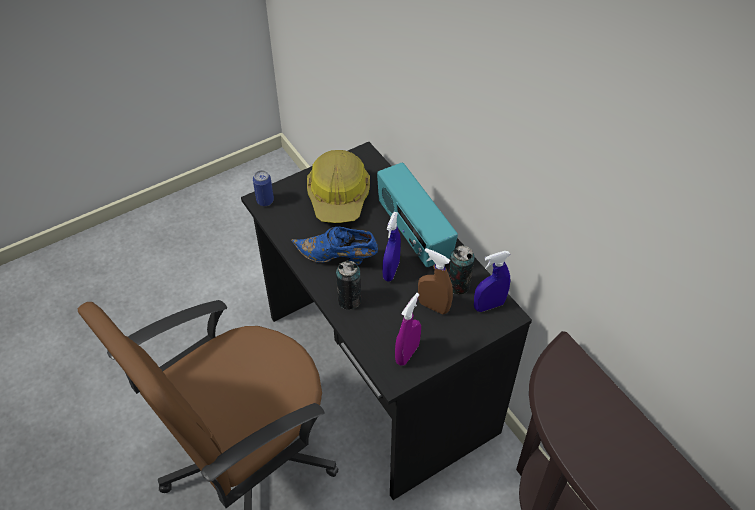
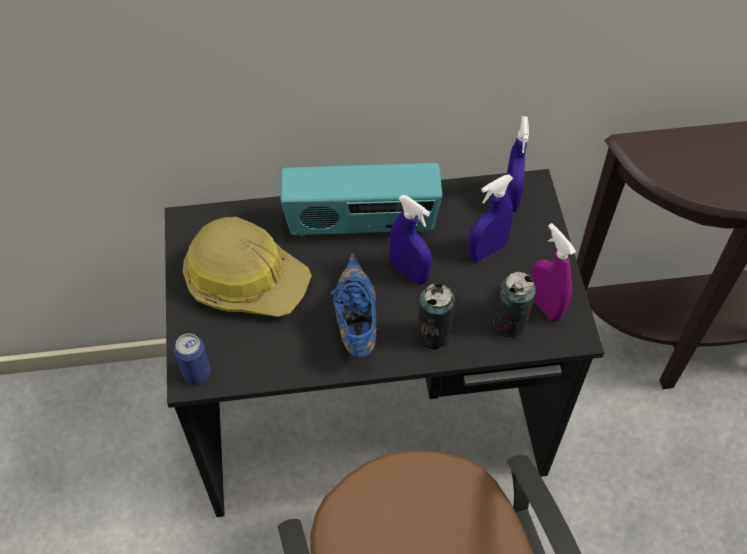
camera: 65 degrees left, 5 degrees up
(338, 258) = (355, 322): blue shoe -> blue shoe turned 135 degrees clockwise
(433, 306) = (486, 251): brown spray bottle -> blue spray bottle
(458, 285) = (467, 213): can -> can (509, 324)

